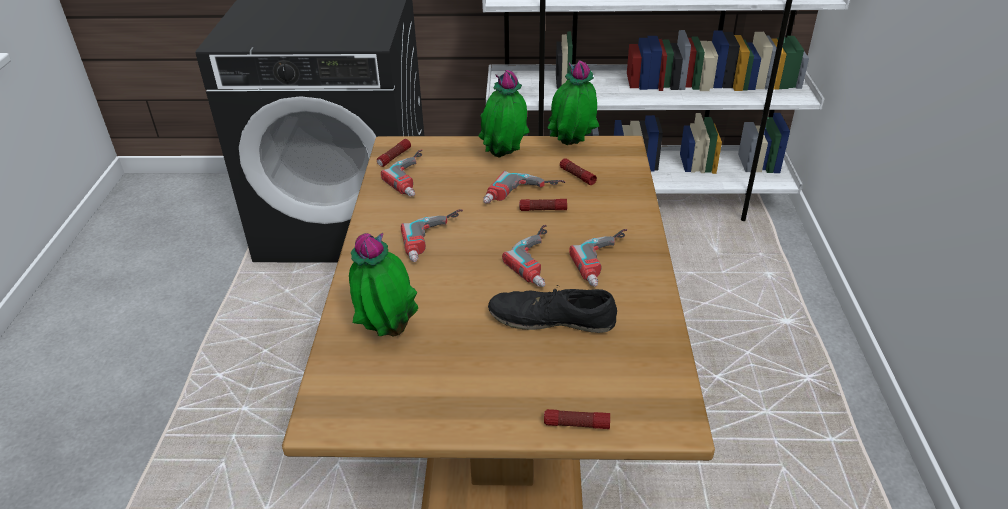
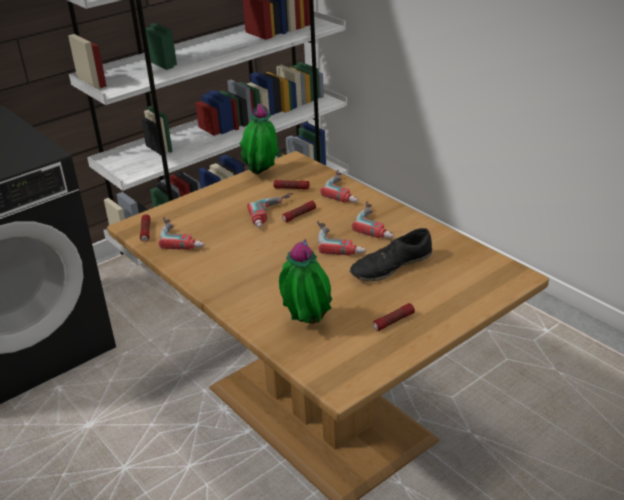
camera: 40 degrees left, 5 degrees down
(437, 240) = (258, 263): power drill -> power drill (346, 190)
(504, 157) = (227, 198): potted plant -> none
(576, 424) = (477, 304): flashlight -> flashlight (393, 322)

